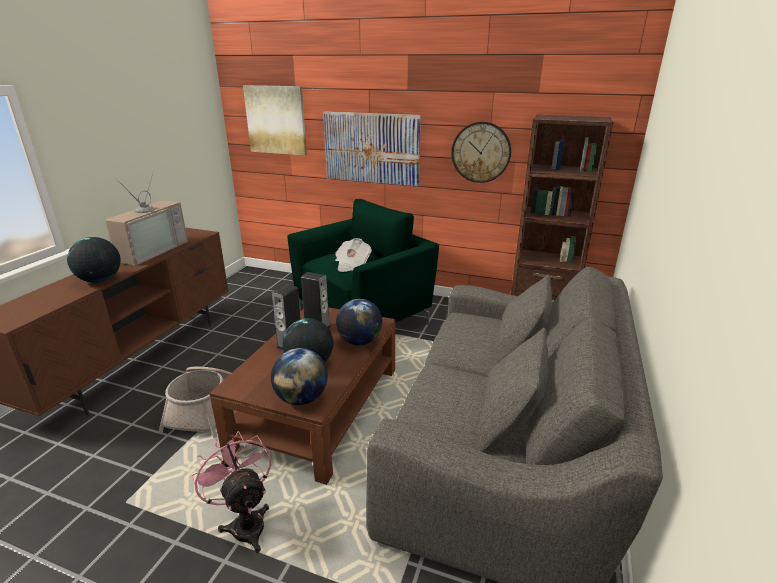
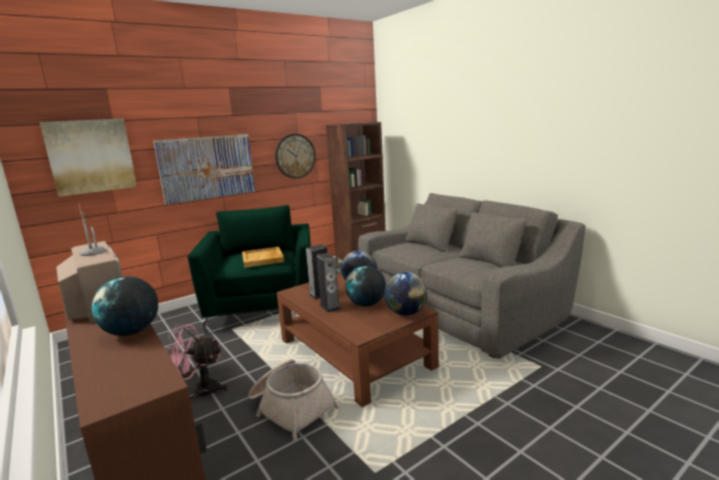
camera: 55 degrees left, 10 degrees down
(245, 522) = (447, 408): pink fan -> pink fan (200, 390)
(352, 265) = (263, 259): newspaper -> beige tray

